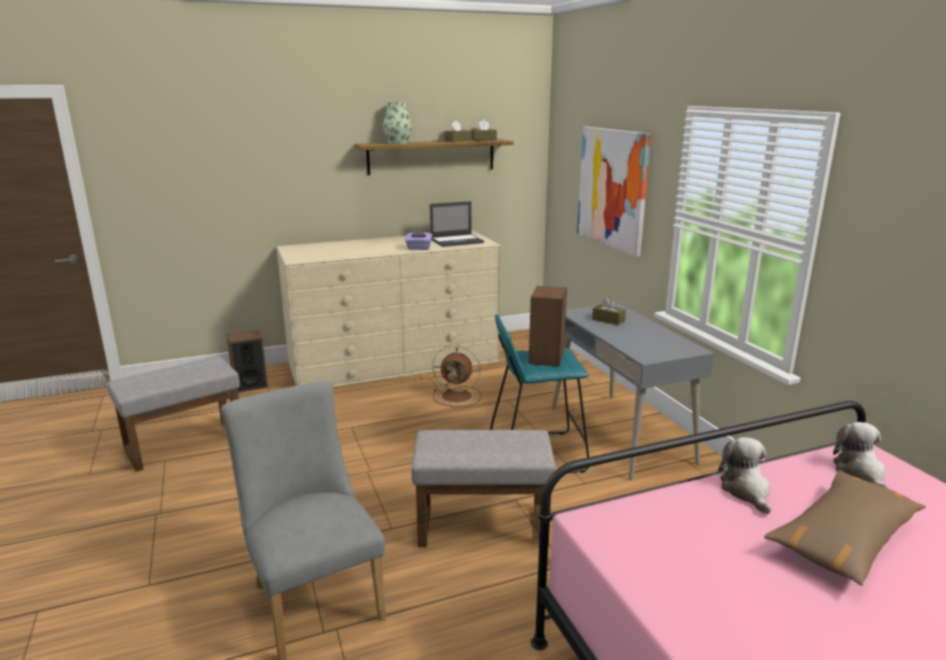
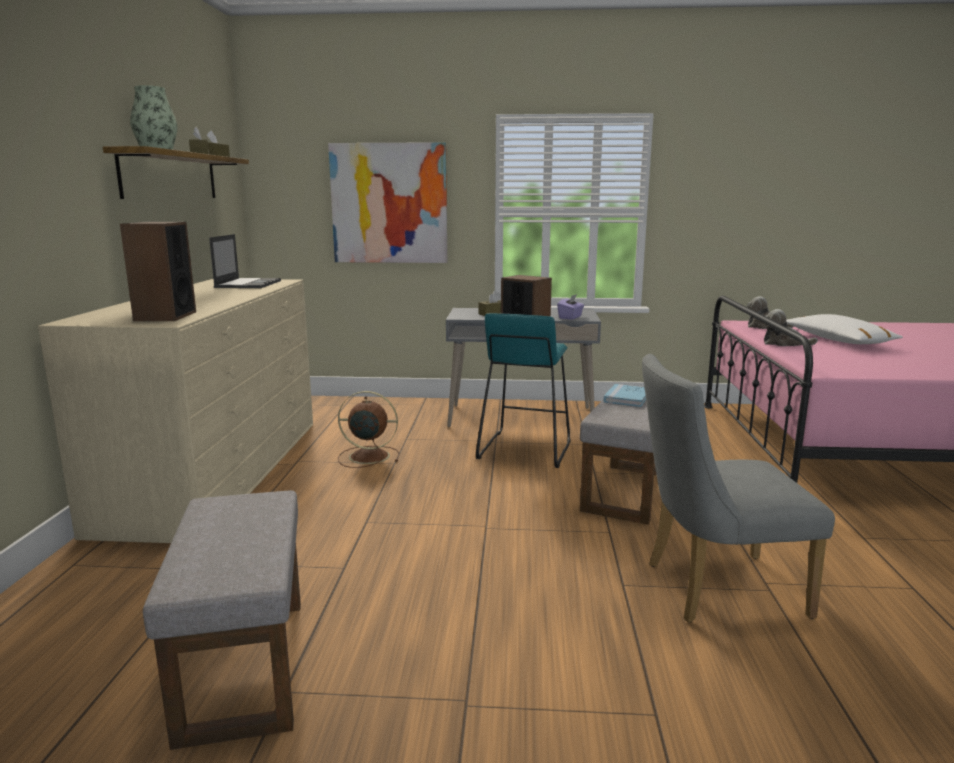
camera: 65 degrees left, 5 degrees down
(250, 385) = (104, 582): speaker -> speaker (165, 316)
(418, 248) = (247, 292): purple tissue box -> purple tissue box (570, 317)
(458, 396) = (367, 456): brown fan -> brown fan turned 120 degrees counterclockwise
(506, 439) = (627, 398): none -> blue book
(844, 538) = (837, 340): brown pillow -> white pillow

